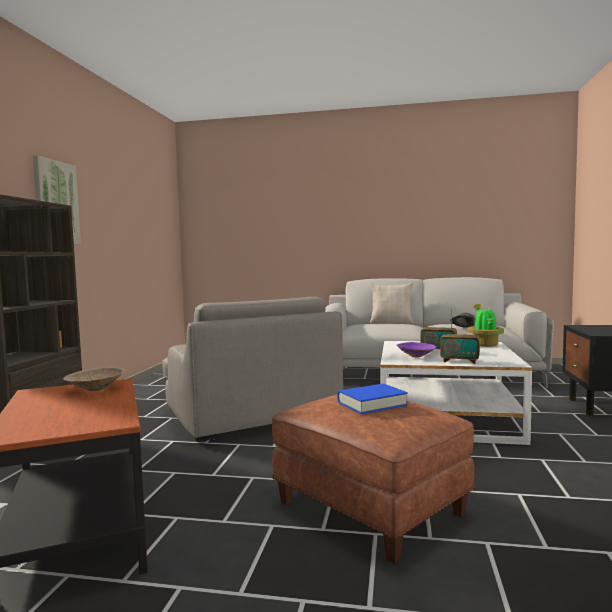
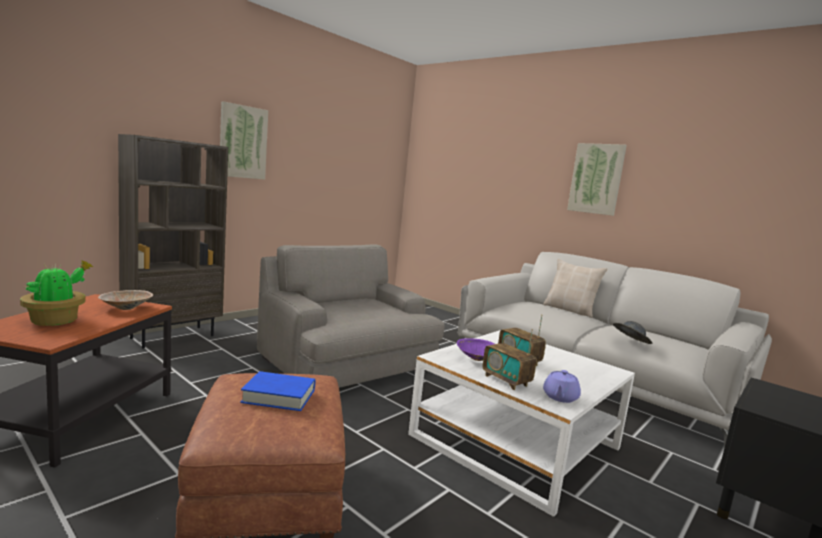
camera: 30 degrees right, 5 degrees up
(251, 413) = (347, 364): grey armchair -> grey armchair turned 135 degrees clockwise
(379, 214) = (596, 179): none -> picture
(484, 345) = (599, 370): potted plant -> potted plant (57, 321)
(502, 360) = (560, 397): none -> purple teapot

